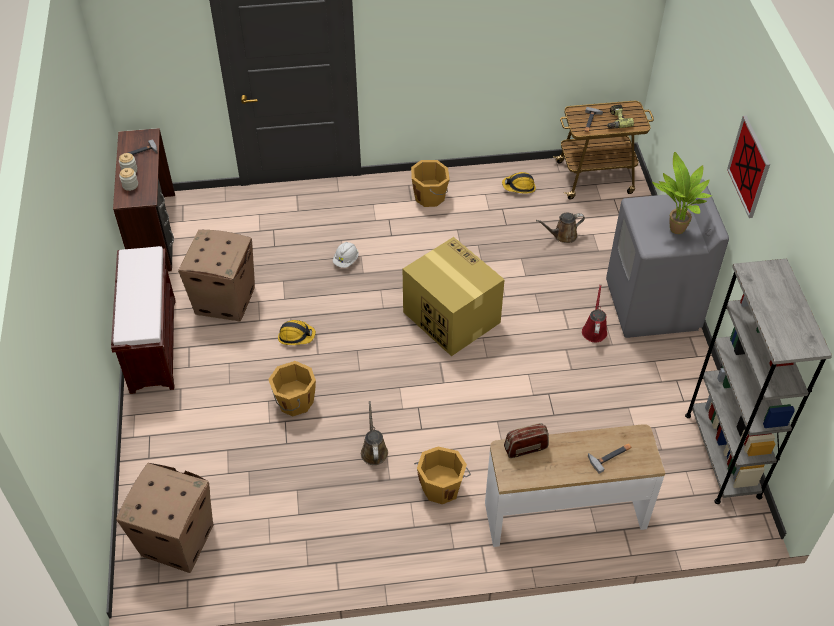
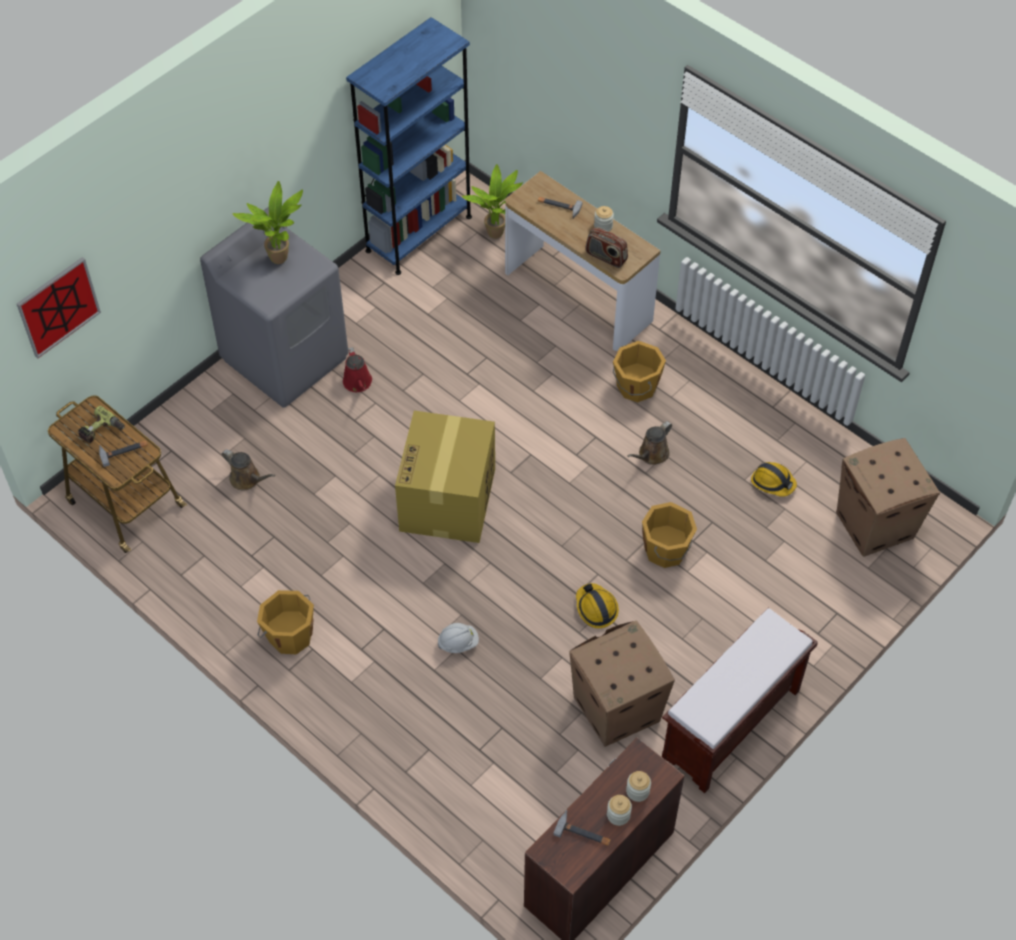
camera: 130 degrees left, 5 degrees up
(519, 187) = (201, 562): hard hat -> hard hat (773, 482)
(561, 470) = (603, 226): none -> jar
(594, 330) = (358, 383): red watering can -> red watering can turned 75 degrees counterclockwise
(679, 507) = (497, 235): none -> potted plant
(722, 455) = (419, 233): grey bookcase -> blue bookcase
(749, 166) = (250, 138): picture -> picture (58, 307)

